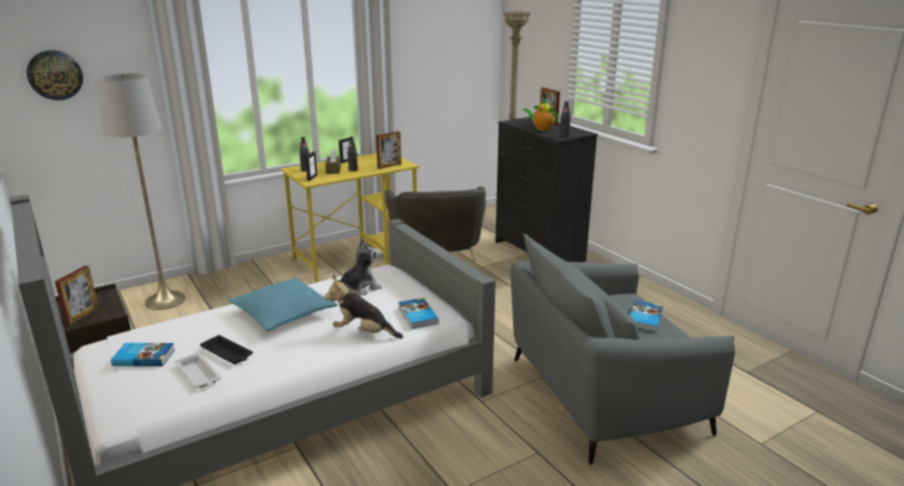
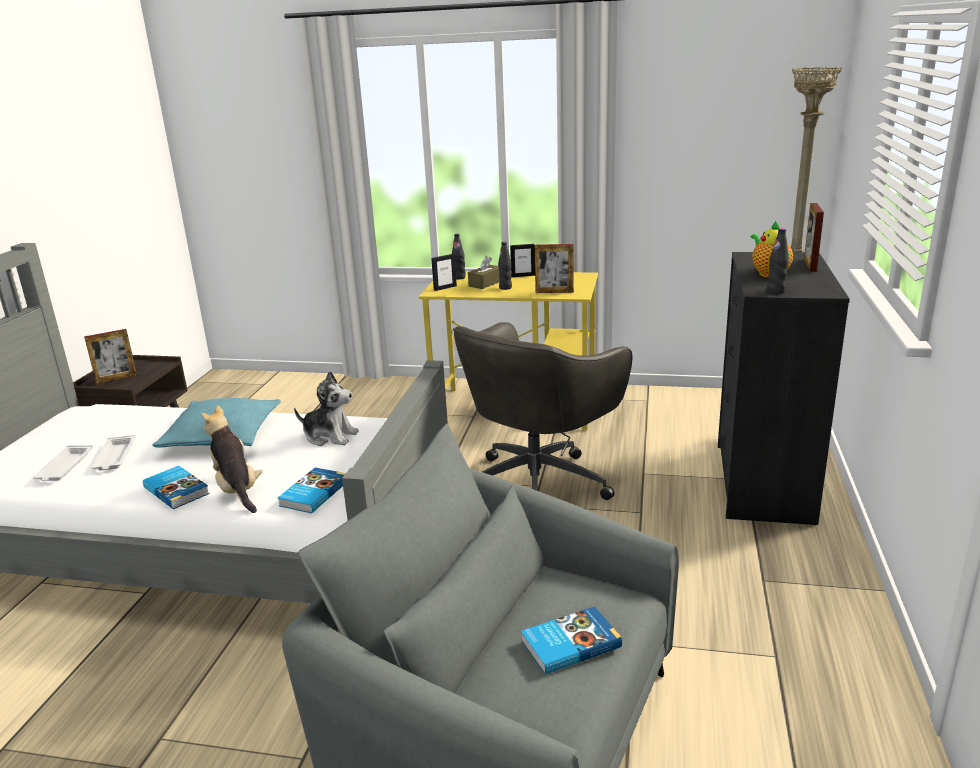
camera: 45 degrees right, 0 degrees up
(55, 75) = (227, 133): wall clock -> none
(144, 357) = (71, 433): book -> book (177, 490)
(165, 300) = (291, 394): grey floor lamp -> none
(227, 353) = (115, 457): black tray -> white tray

